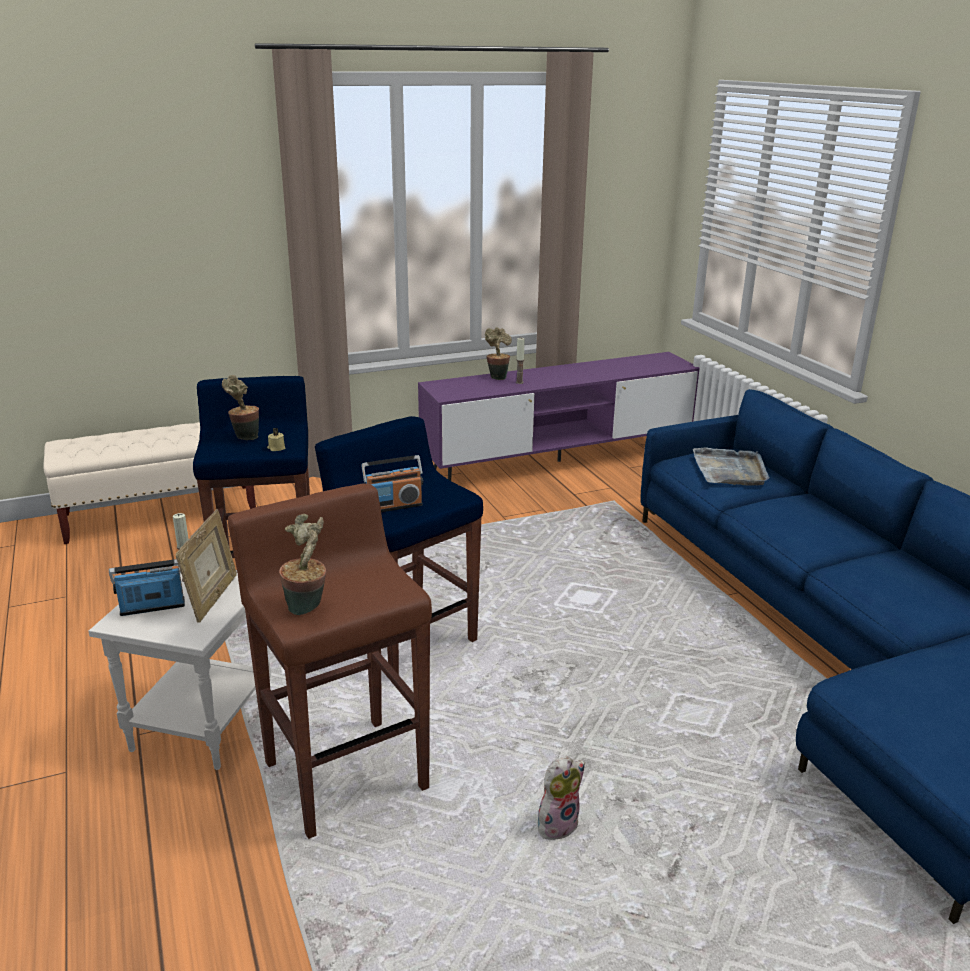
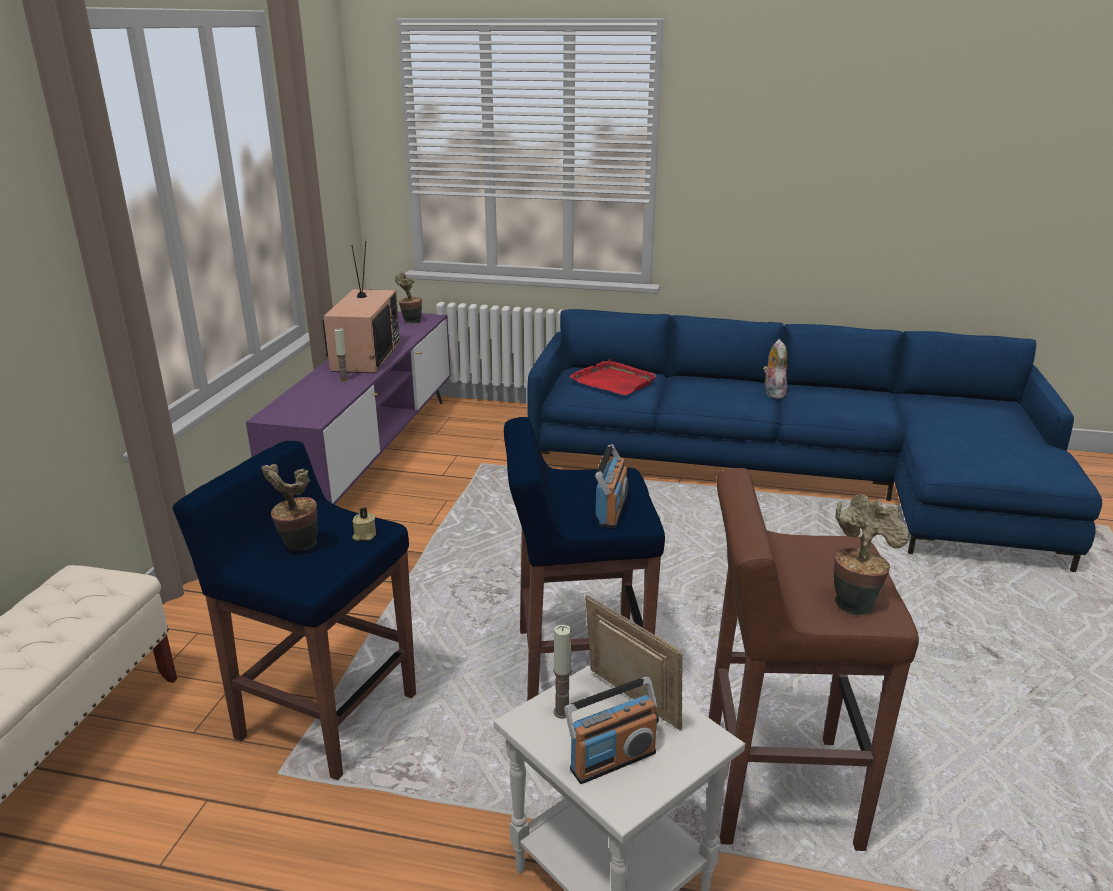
camera: 55 degrees left, 0 degrees up
(152, 608) = (612, 760): radio -> radio turned 135 degrees counterclockwise
(497, 377) = (311, 384): potted plant -> potted plant (410, 321)
(557, 824) = (914, 685): plush toy -> plush toy (772, 393)
(571, 373) = (364, 355): none -> television
(730, 470) = (614, 381): grey tray -> red tray

